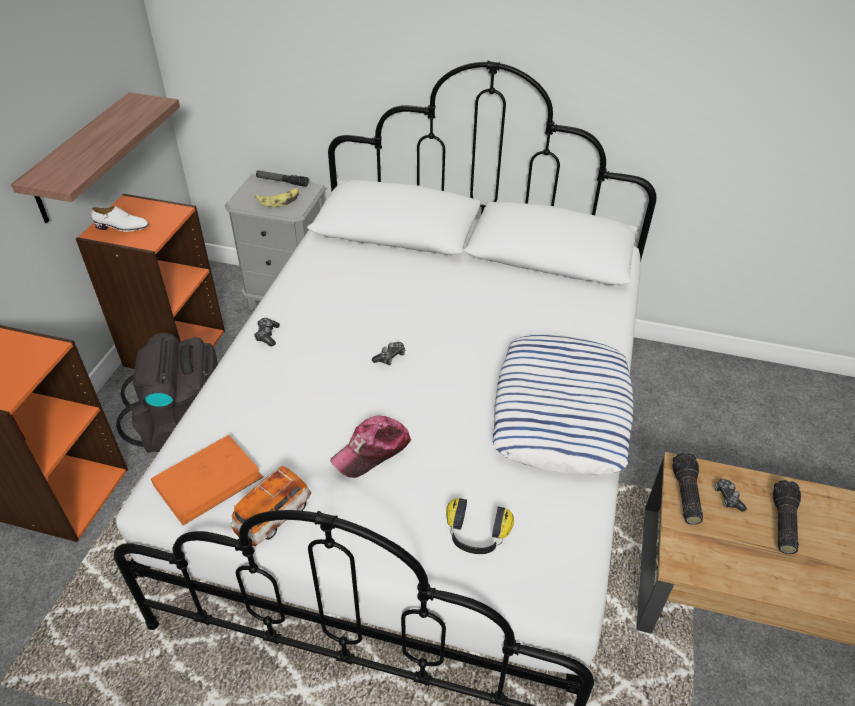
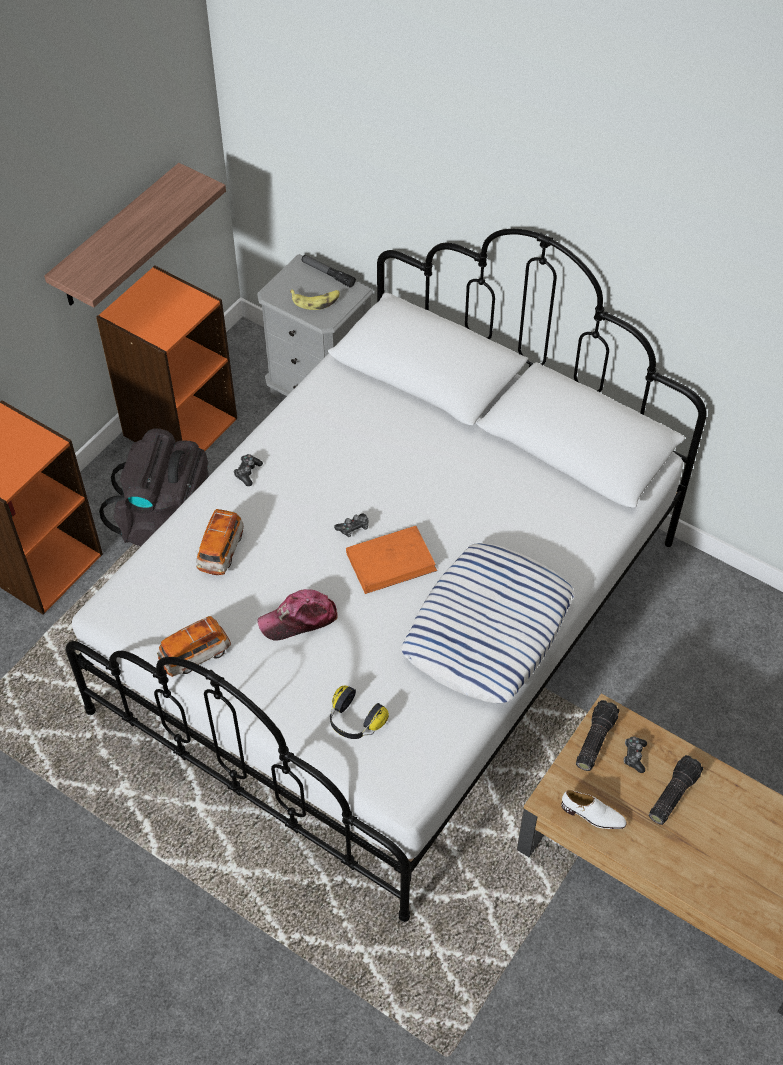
camera: 20 degrees right, 10 degrees up
(122, 227) = (142, 312): white shoe -> white shoe (592, 815)
(208, 481) = (152, 608): orange book -> orange book (391, 562)
(265, 408) = (221, 551): none -> toy car

